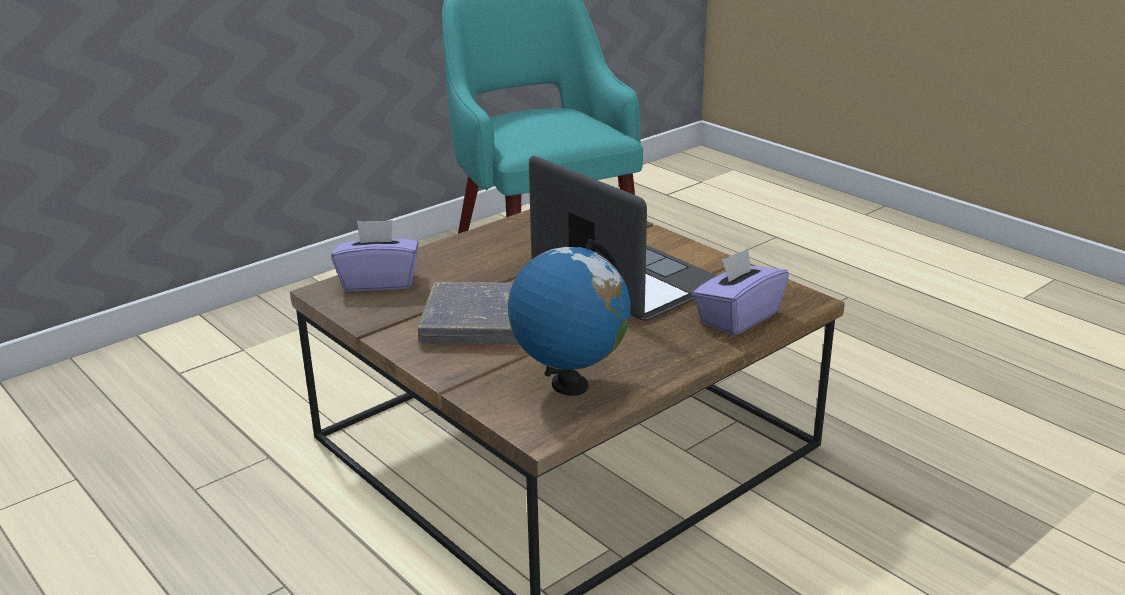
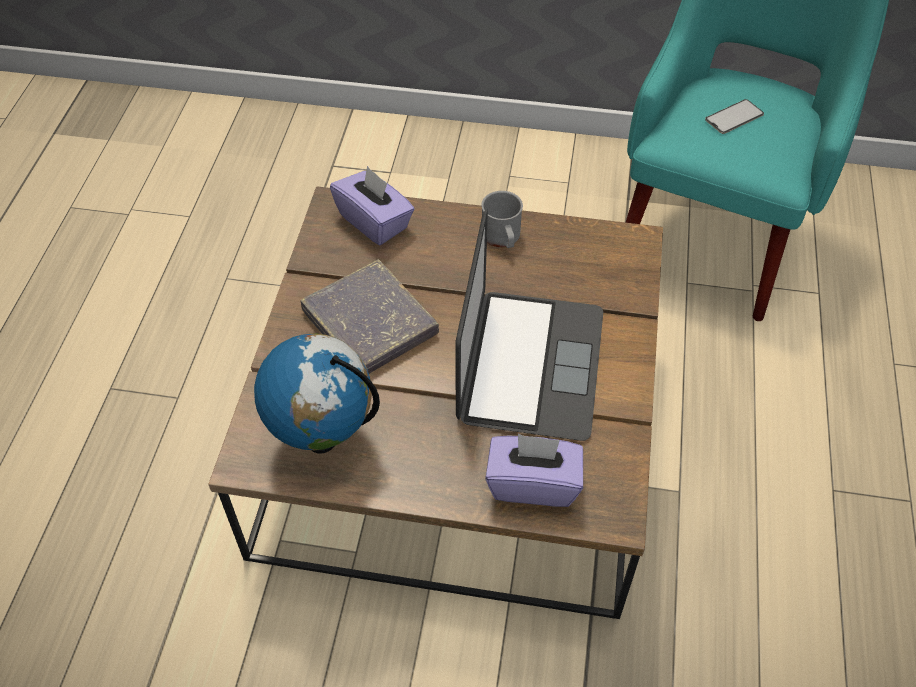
camera: 50 degrees right, 25 degrees up
(490, 243) = (502, 238): none -> grey mug
(539, 123) = (734, 117): none -> phone

